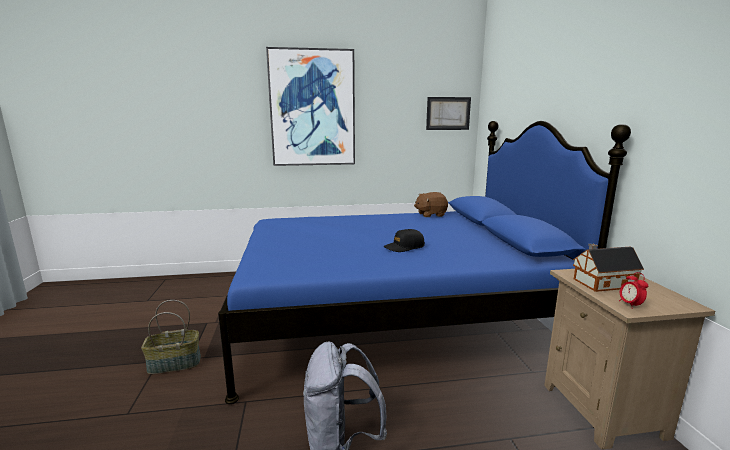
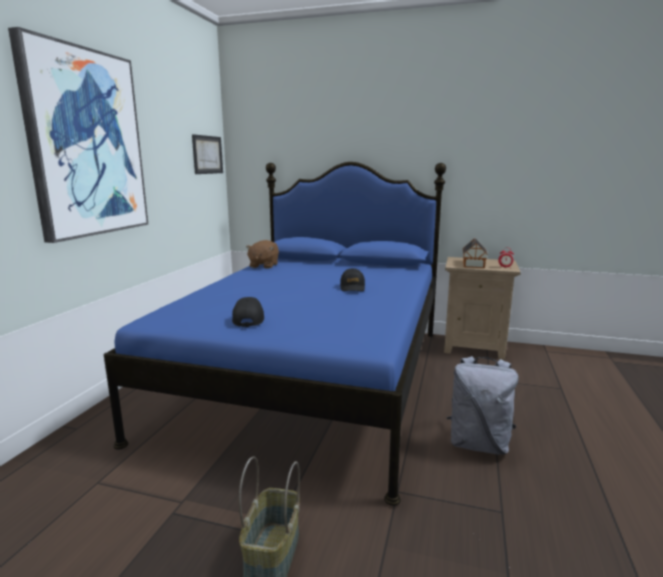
camera: 65 degrees left, 0 degrees up
(288, 235) = (248, 319): none -> black cap

